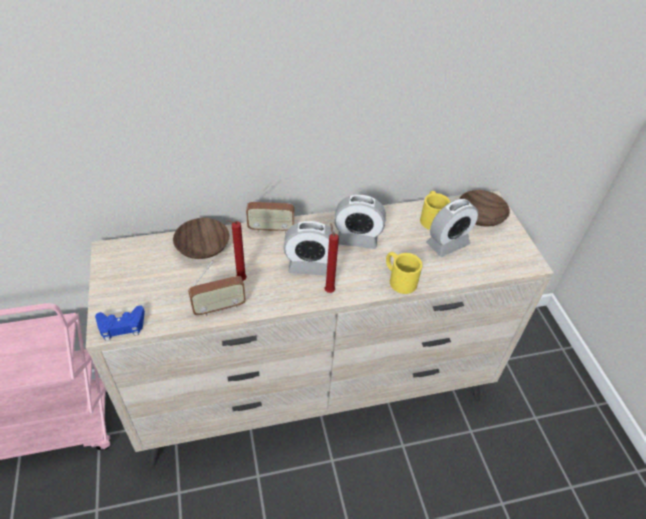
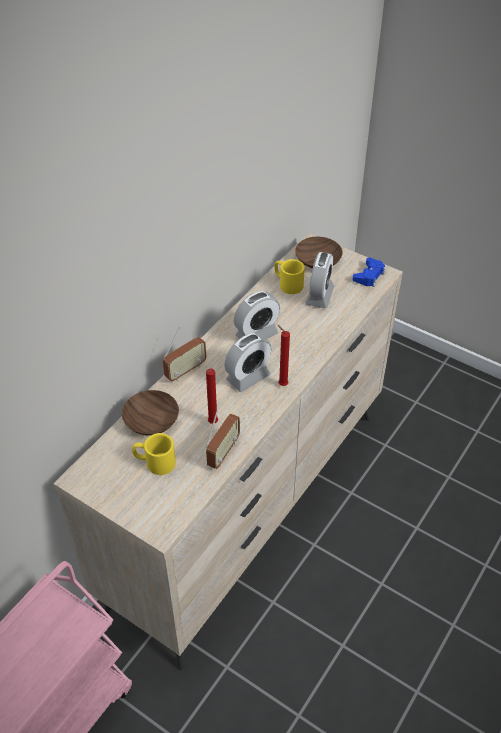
camera: 40 degrees left, 0 degrees up
(121, 326) = (170, 519): blue game controller -> blue game controller (369, 276)
(399, 279) = (317, 343): yellow mug -> yellow mug (154, 462)

